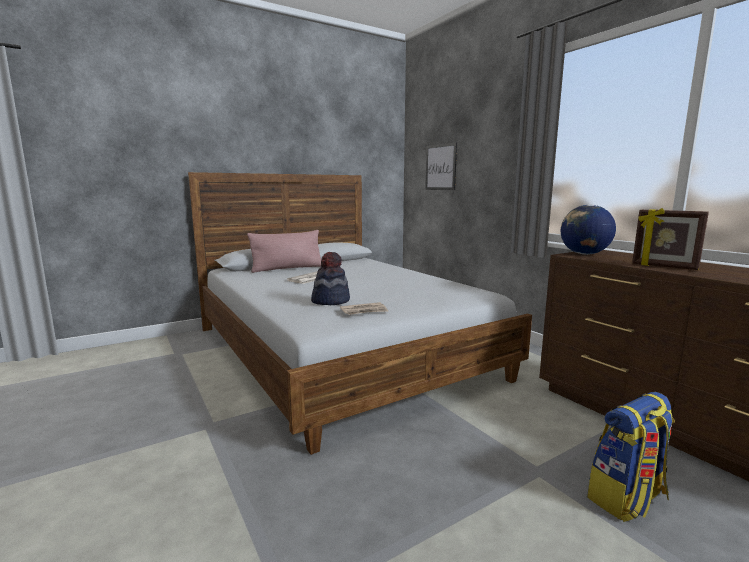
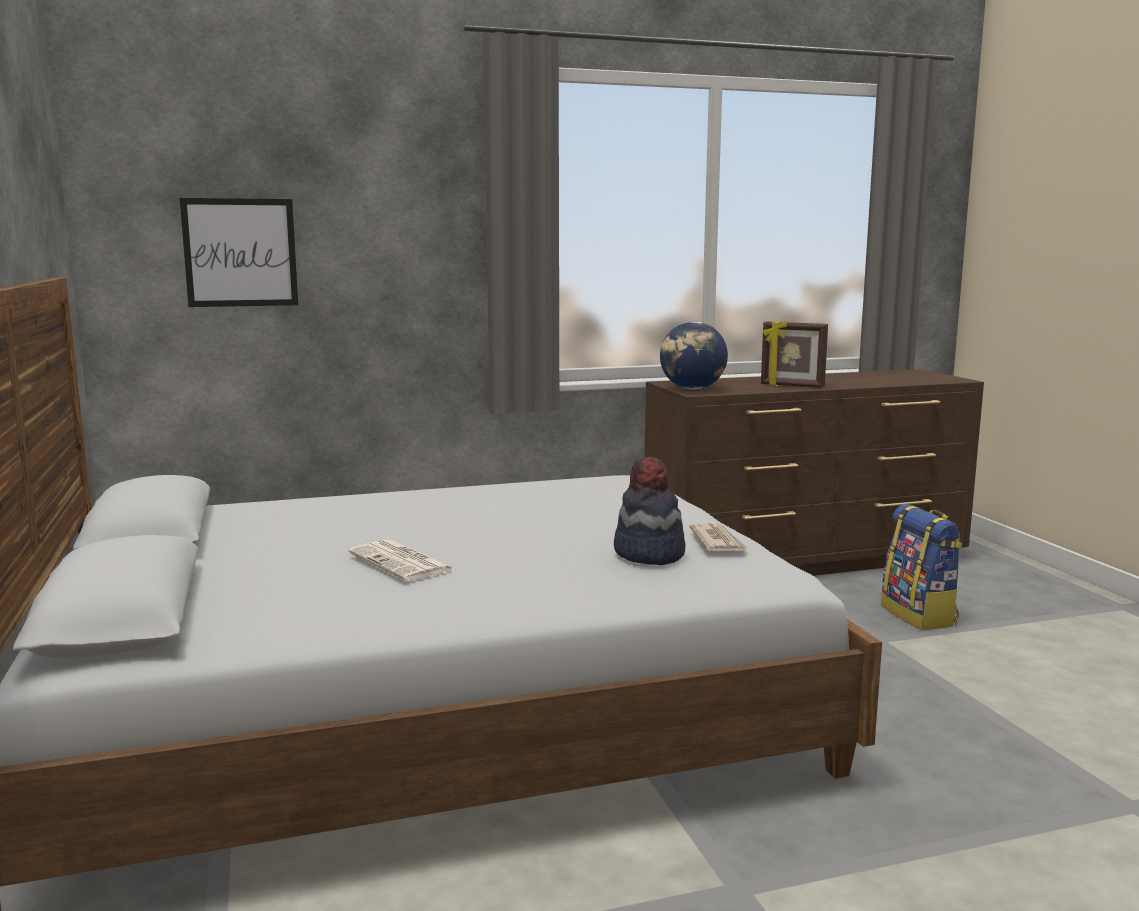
camera: 75 degrees left, 0 degrees up
(287, 268) = (223, 580): pink pillow -> none
(664, 267) = (792, 386): picture frame -> picture frame turned 60 degrees clockwise

